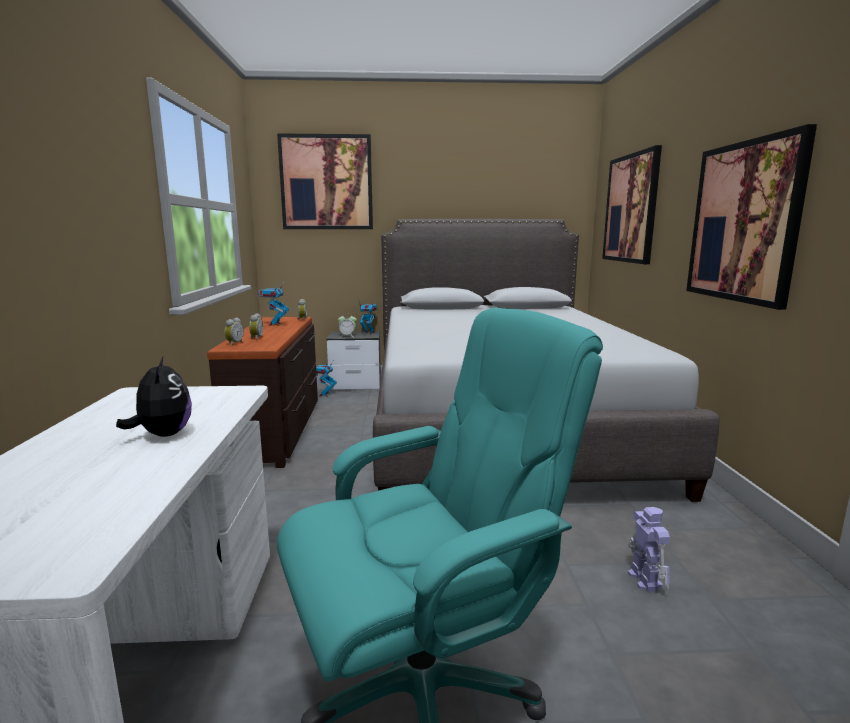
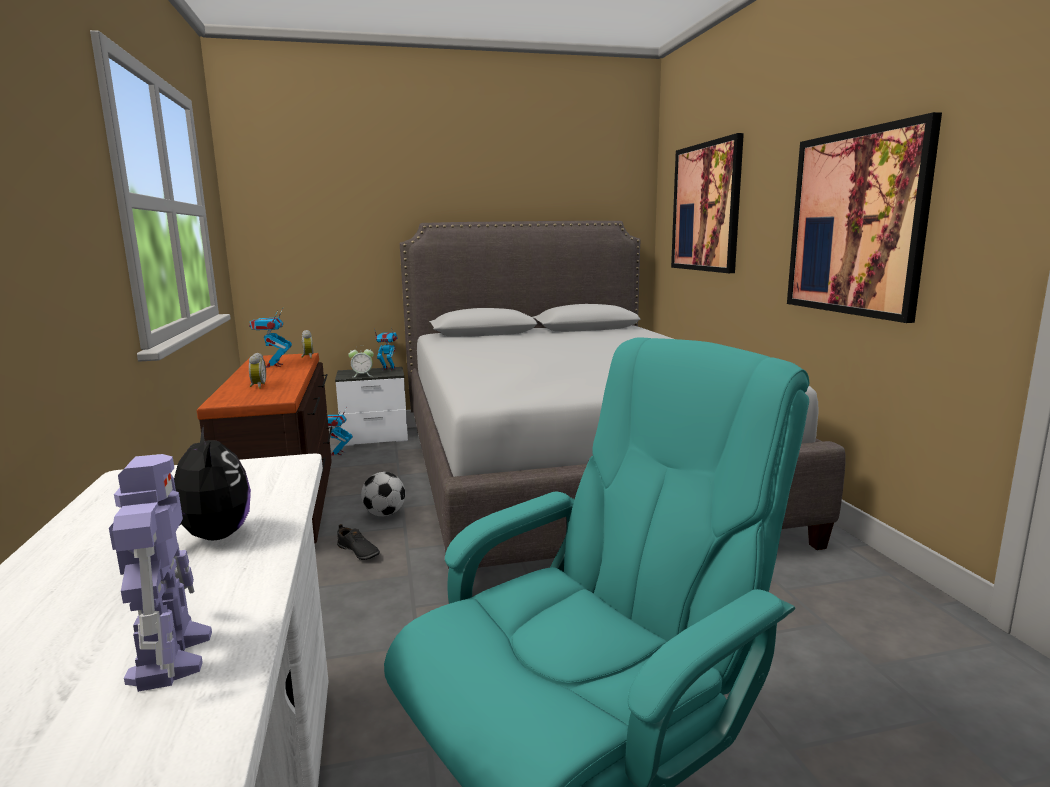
camera: 10 degrees left, 0 degrees up
(234, 344) = (230, 396): alarm clock -> none
(319, 468) = (358, 552): none -> black shoe
(326, 182) = (323, 176): picture -> none
(346, 442) = (384, 514): none -> football
(644, 579) = (795, 650): toy robot -> toy robot (171, 655)

